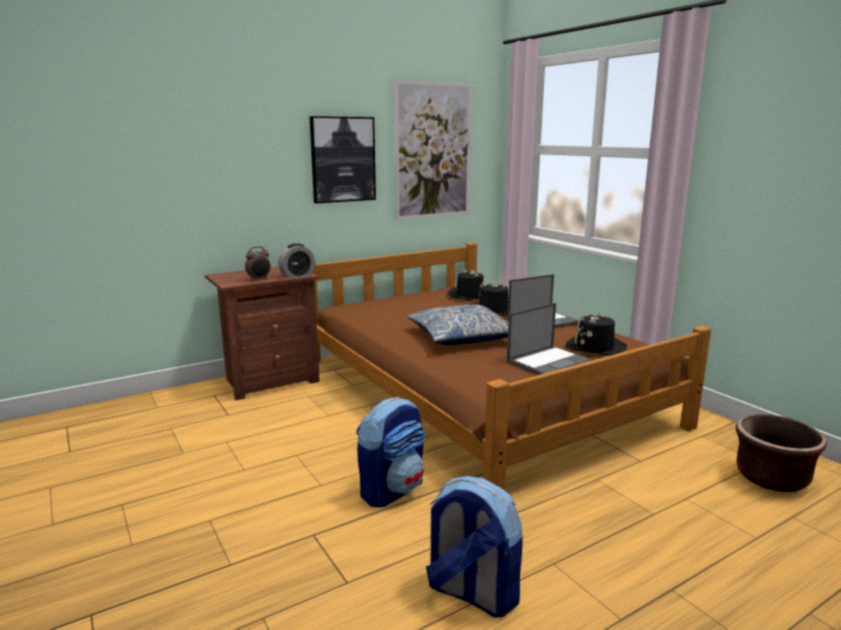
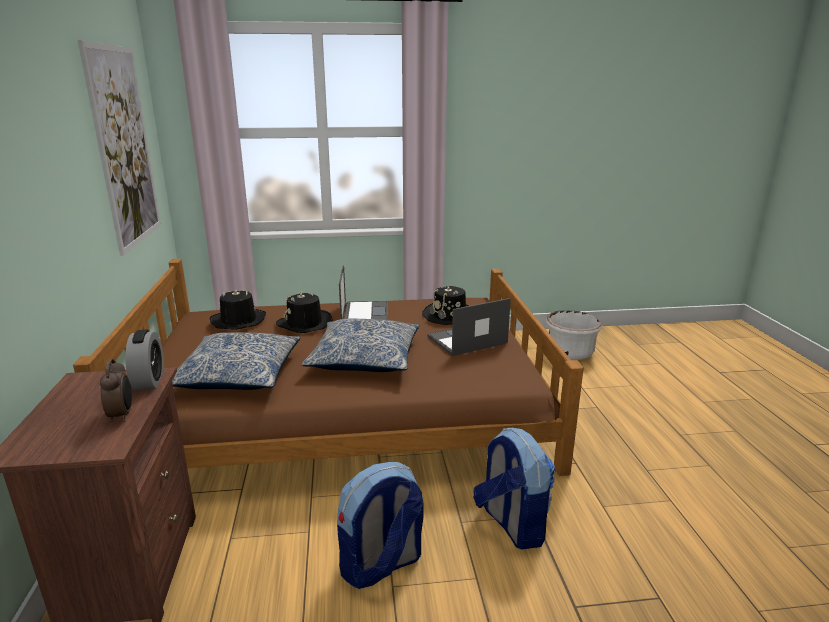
camera: 65 degrees left, 5 degrees up
(342, 159) = (64, 178): picture -> none
(394, 314) = (238, 374): none -> pillow
(471, 593) = (679, 523): backpack -> backpack (381, 565)
(549, 362) = (466, 340): laptop -> laptop turned 105 degrees counterclockwise
(771, 478) = (570, 352): brown planter -> white planter

